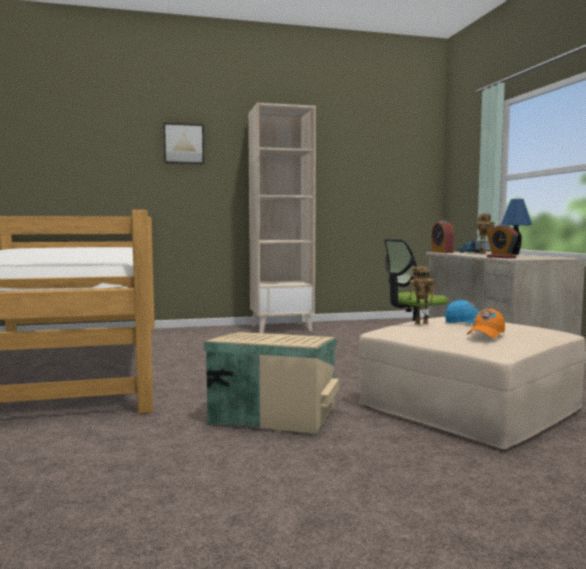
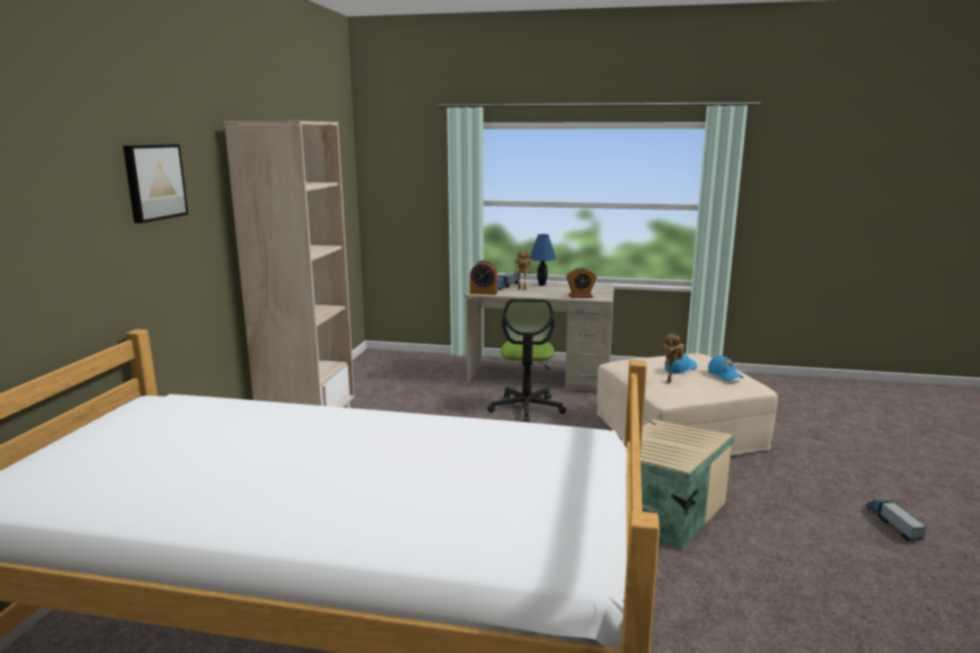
camera: 65 degrees left, 10 degrees up
(377, 533) = (892, 524): none -> toy truck
(486, 334) = (724, 376): orange cap -> blue cap

